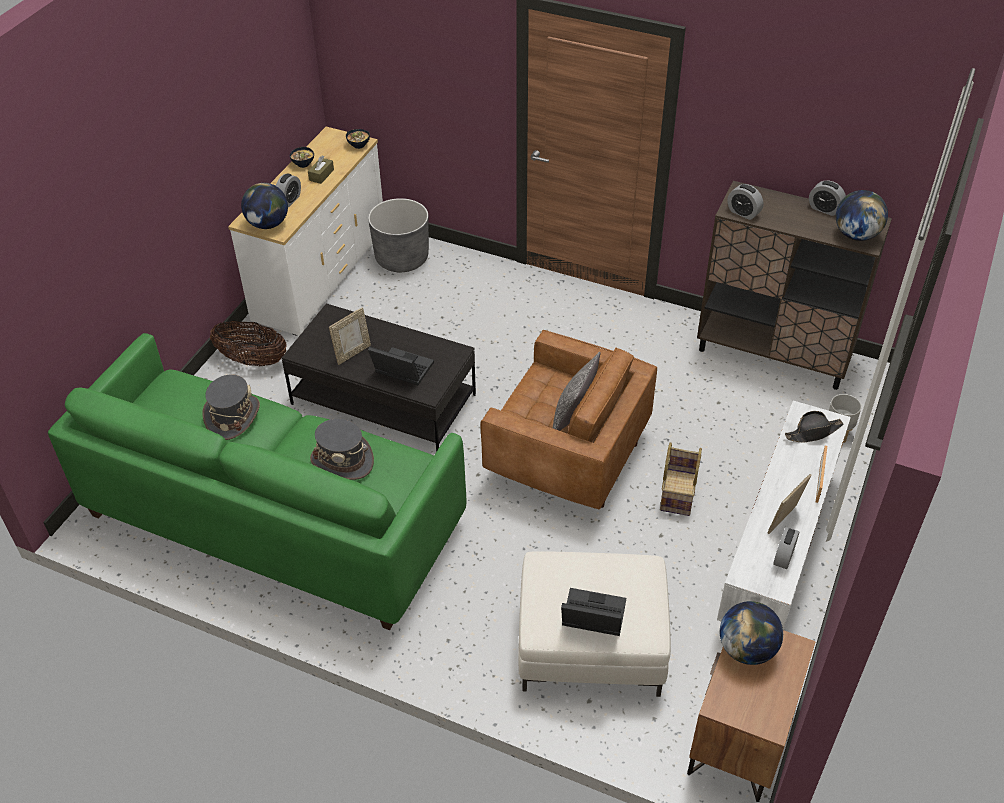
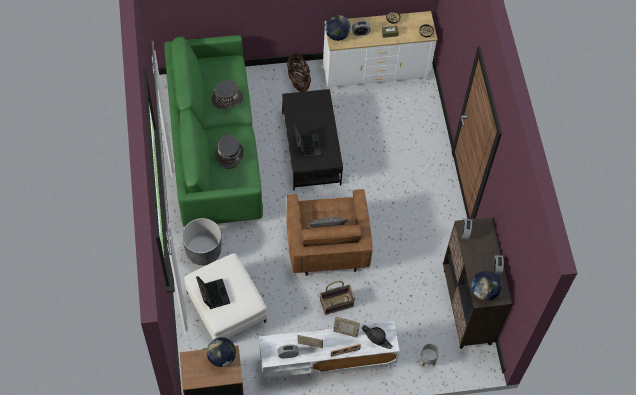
camera: 55 degrees right, 15 degrees up
(352, 353) = (304, 119): picture frame -> picture frame (345, 332)
(402, 258) = (414, 98): grey planter -> grey planter (203, 251)

